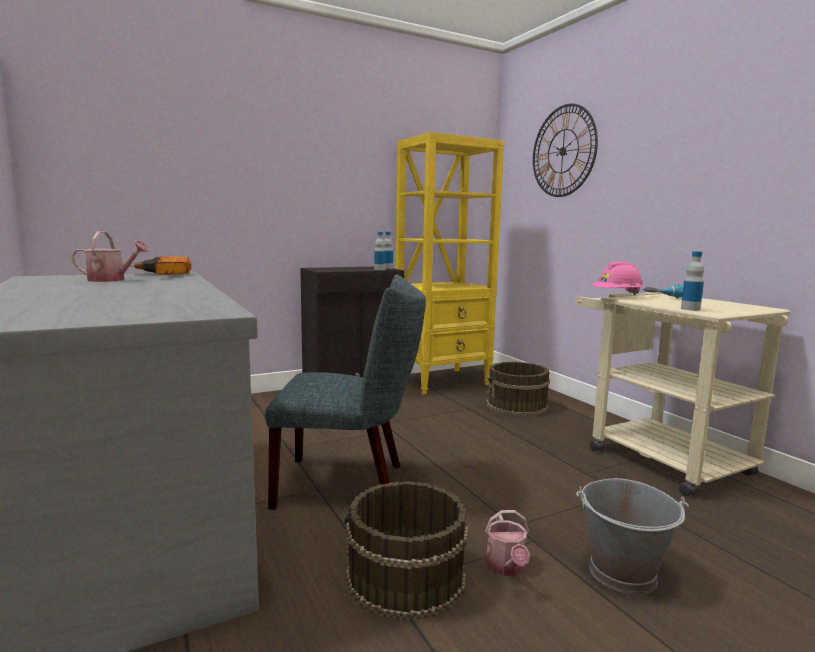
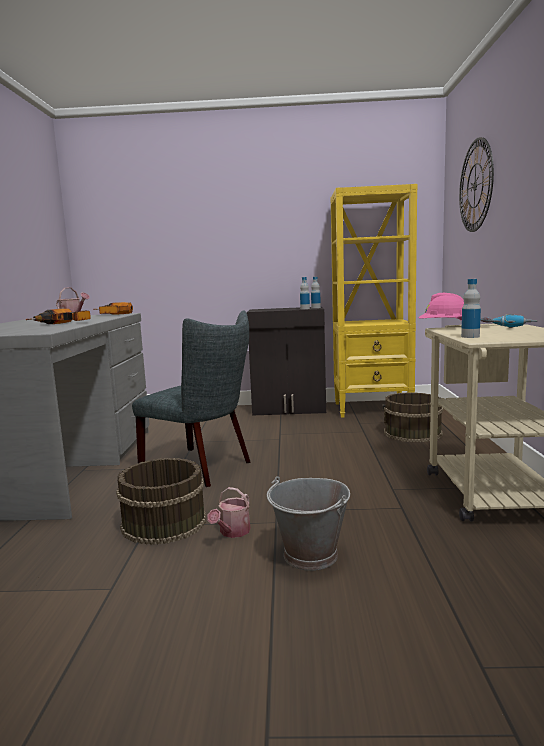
camera: 30 degrees right, 0 degrees up
(163, 293) = (63, 324): none -> power drill

